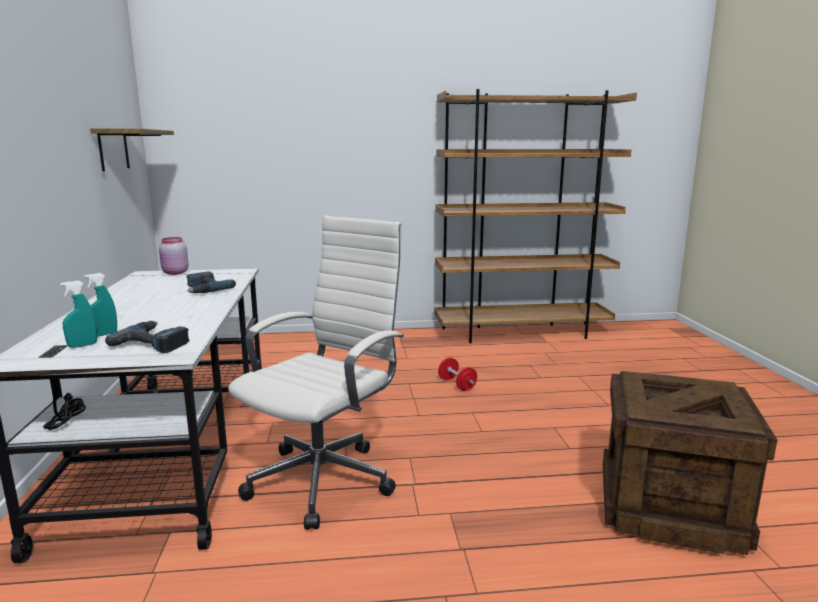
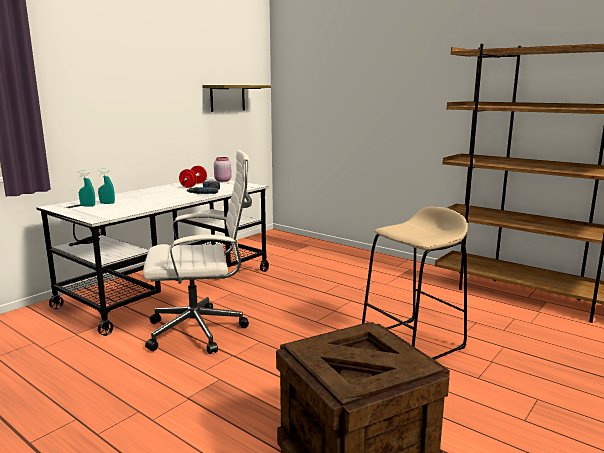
camera: 45 degrees right, 0 degrees up
(155, 342) = (110, 211): power drill -> none
(457, 385) = (382, 314): red dumbbell -> red dumbbell (193, 185)
(524, 398) = (413, 342): none -> beige stool

